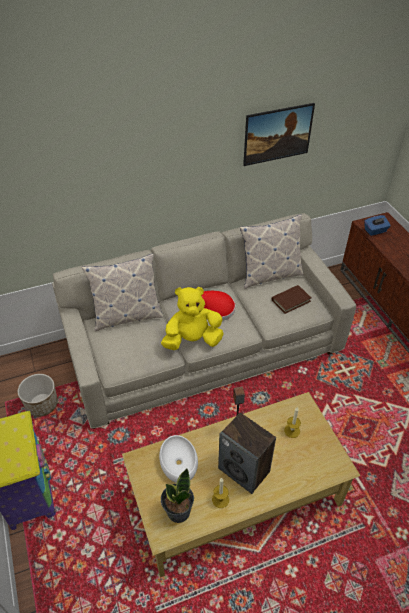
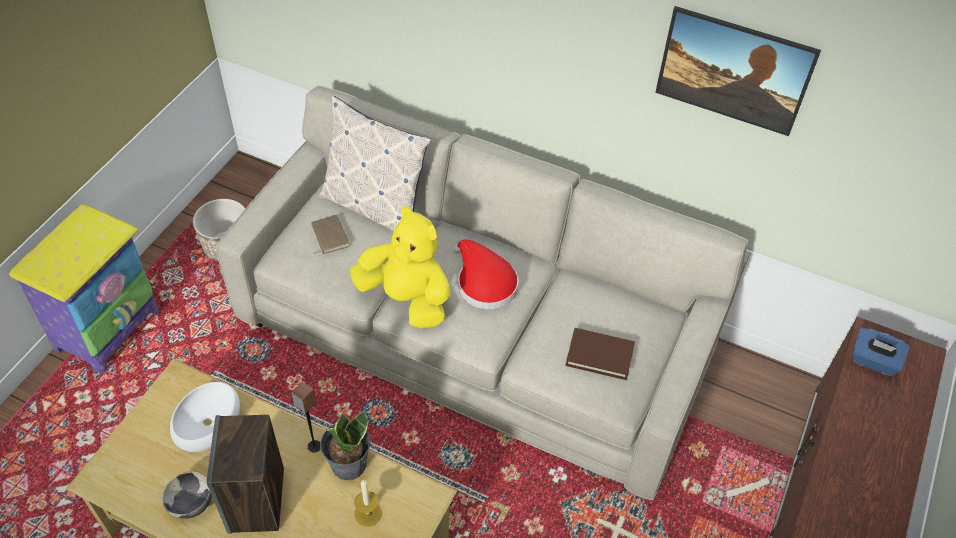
camera: 45 degrees right, 5 degrees up
(124, 343) = (329, 236): none -> brown book
(178, 511) = (140, 471): potted plant -> potted plant (348, 464)
(220, 499) = (191, 504): candle -> bowl
(270, 275) = (622, 298): pillow -> none

